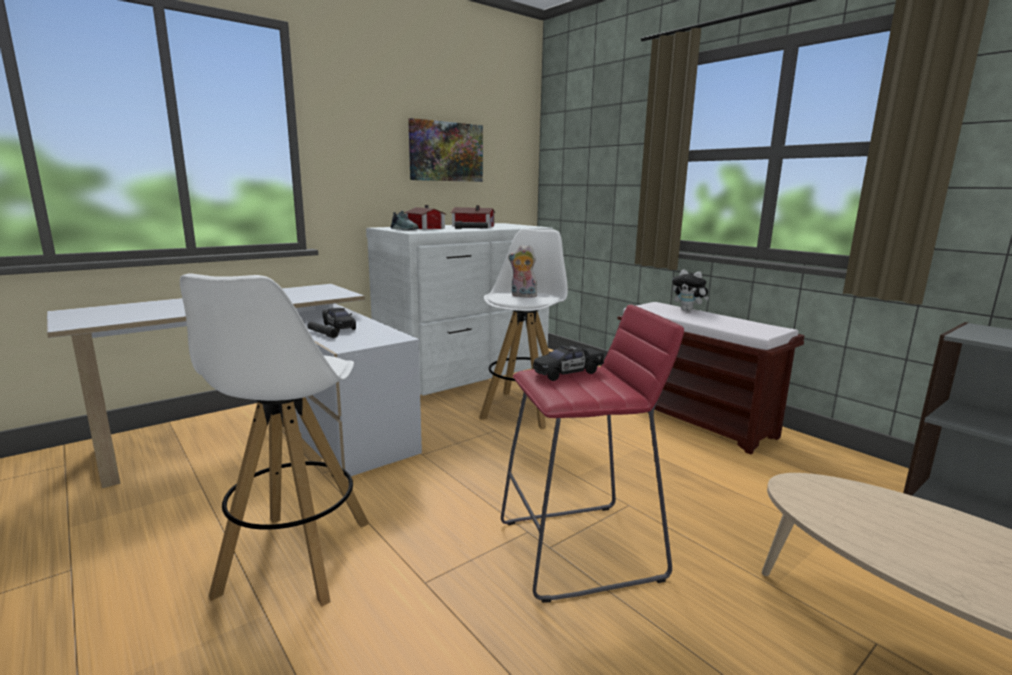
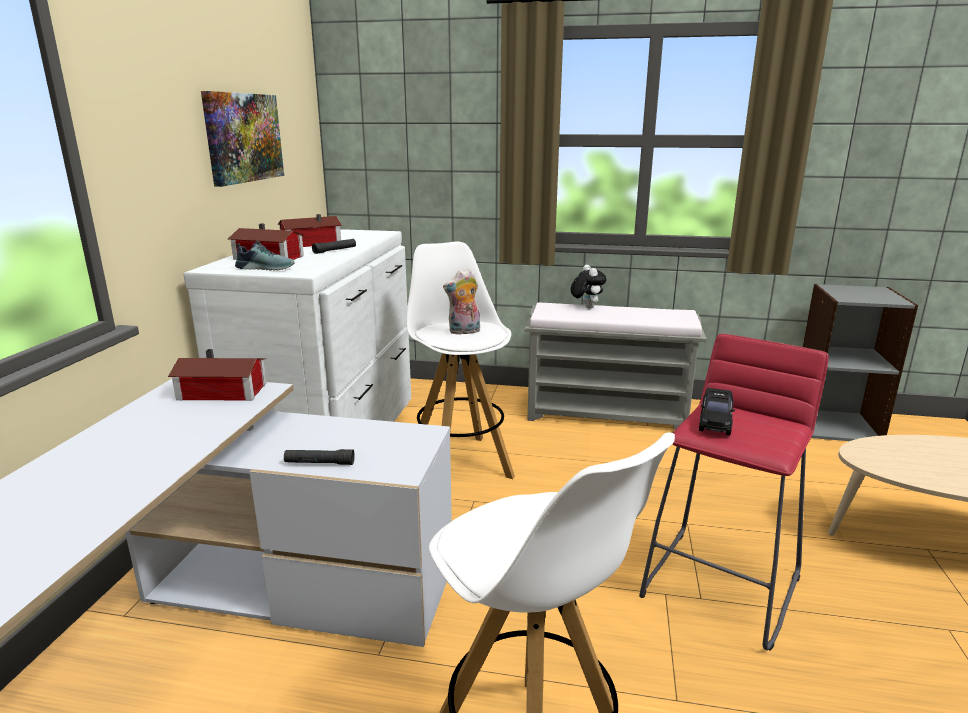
camera: 40 degrees left, 5 degrees up
(328, 291) = (224, 392): none -> toy house
(339, 326) = (309, 443): black toy car -> none
(688, 310) = (586, 307): plush toy -> plush toy turned 105 degrees counterclockwise
(694, 419) = (608, 414): brown bench -> grey bench

